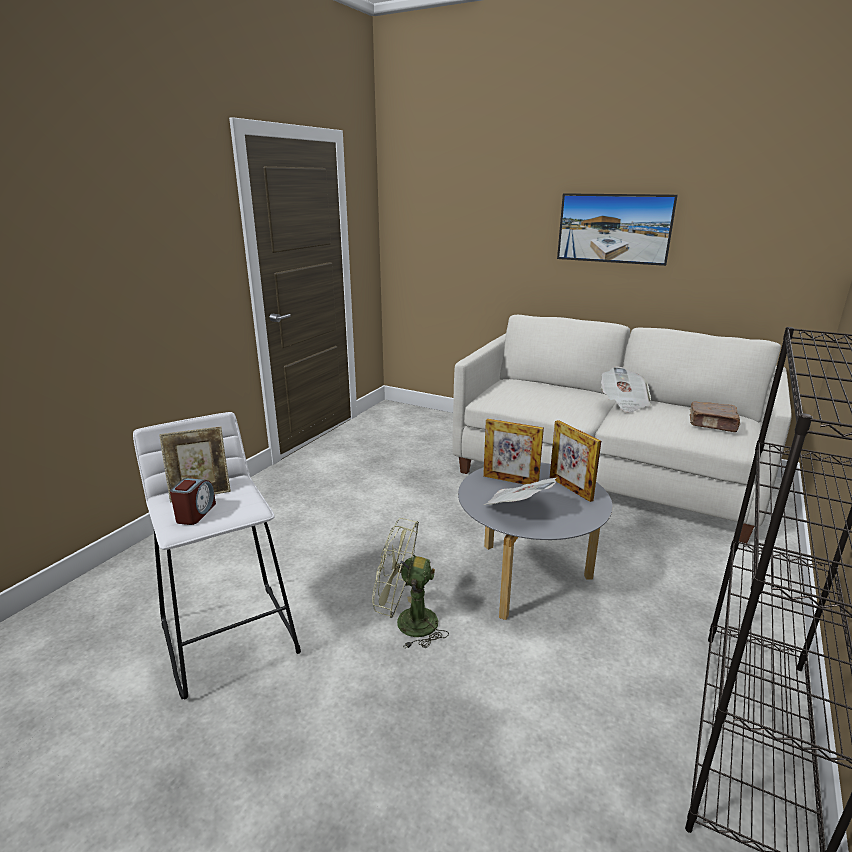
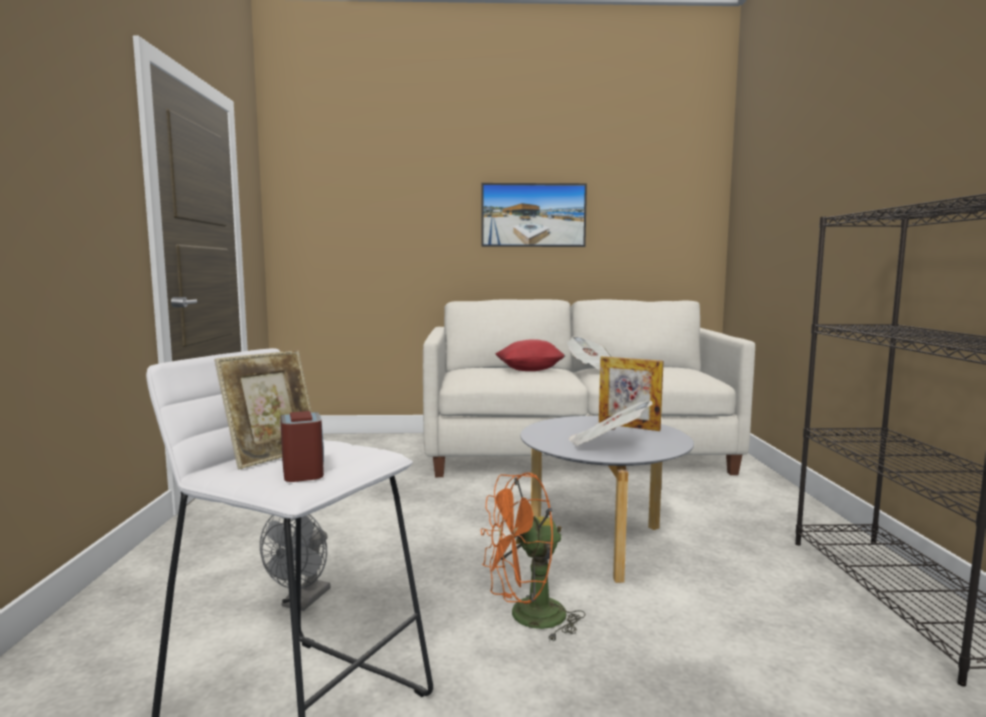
camera: 30 degrees left, 15 degrees down
(289, 558) = (302, 602): none -> grey fan
(407, 623) = (527, 618): green fan -> orange fan
(510, 480) = (567, 430): picture frame -> none
(560, 395) = (530, 370): none -> red pillow
(713, 425) = (681, 371): brown book -> none

